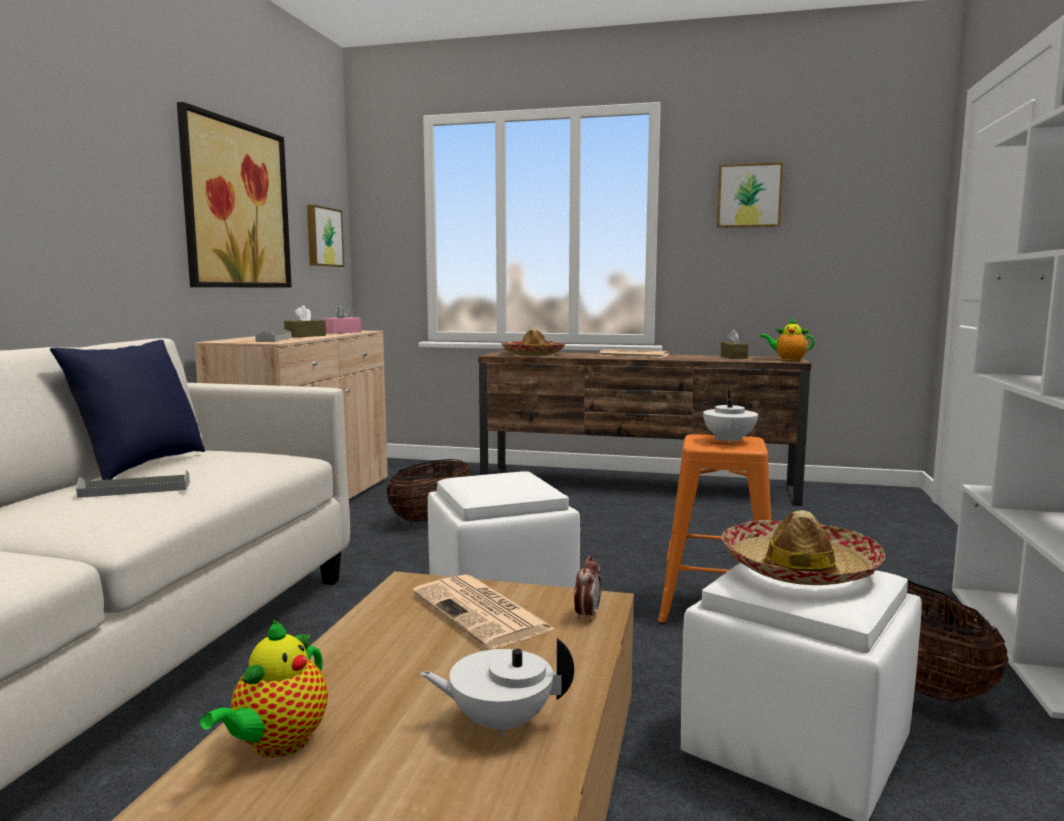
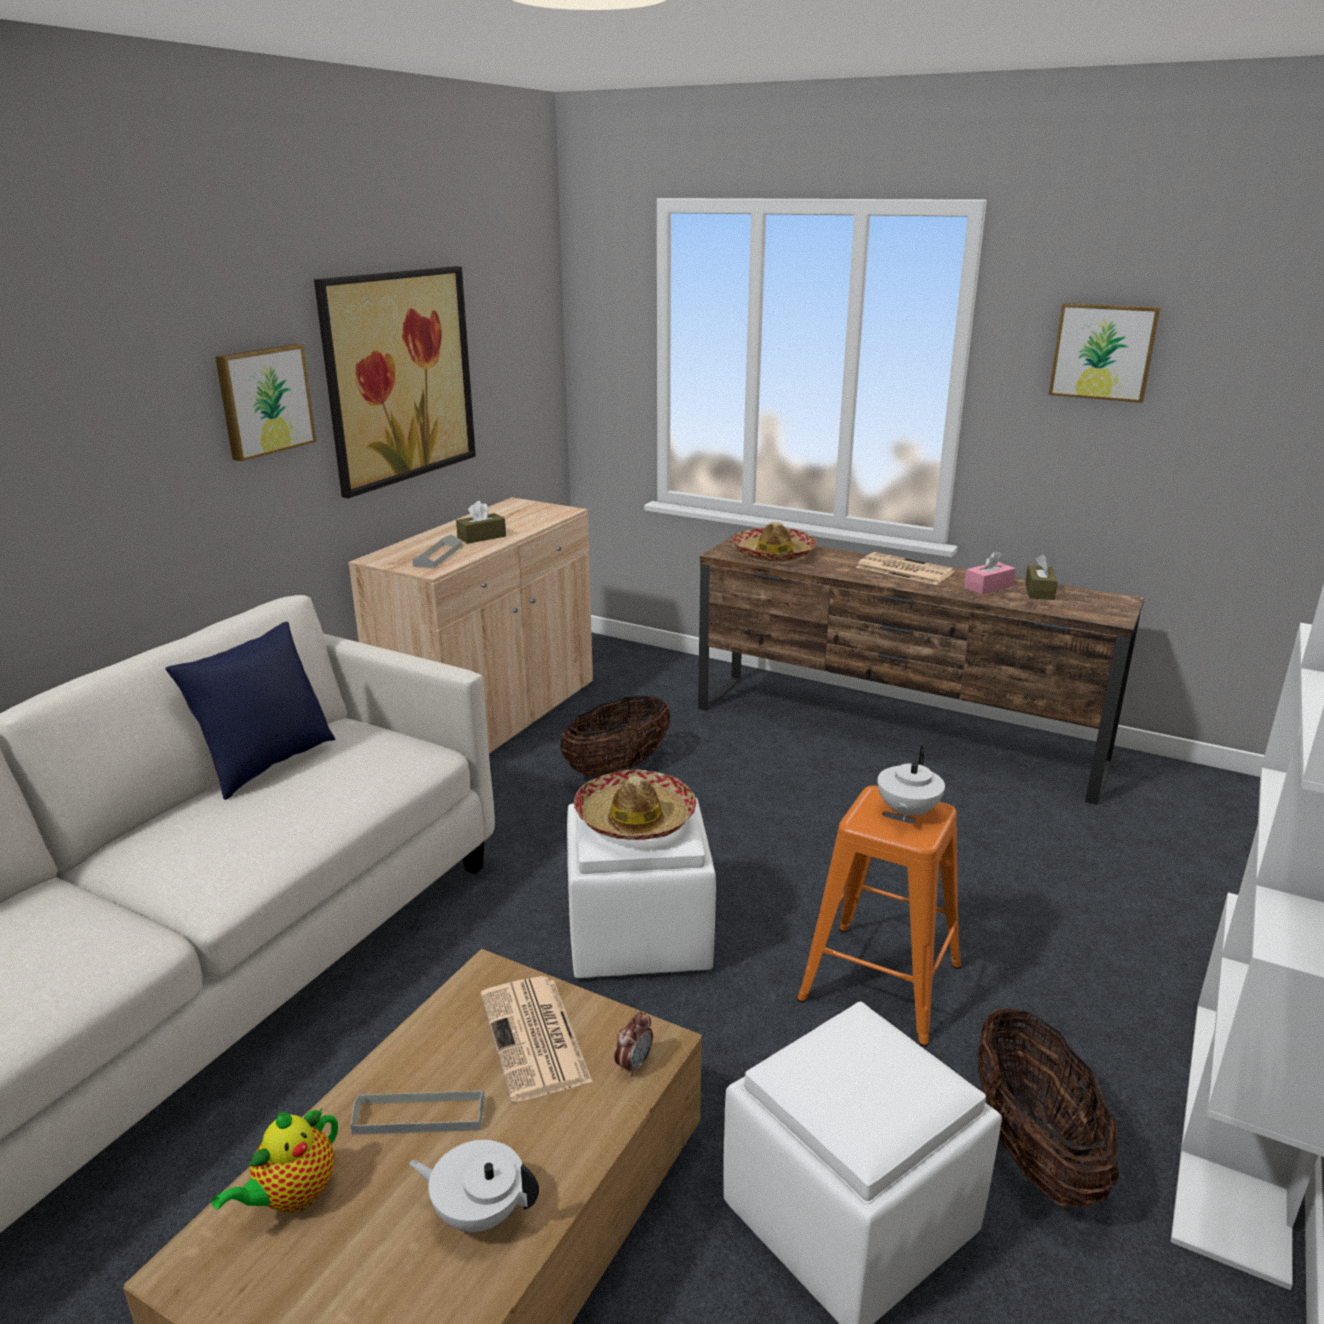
camera: 15 degrees right, 15 degrees up
(135, 490) = (246, 824): grey tray -> grey tray (419, 1116)
(323, 237) = (523, 372): picture -> picture (264, 400)
(342, 332) = (534, 517): pink tissue box -> pink tissue box (988, 587)
(788, 359) = (1110, 610): teapot -> none
(798, 569) = (860, 1064): hat -> hat (634, 818)

